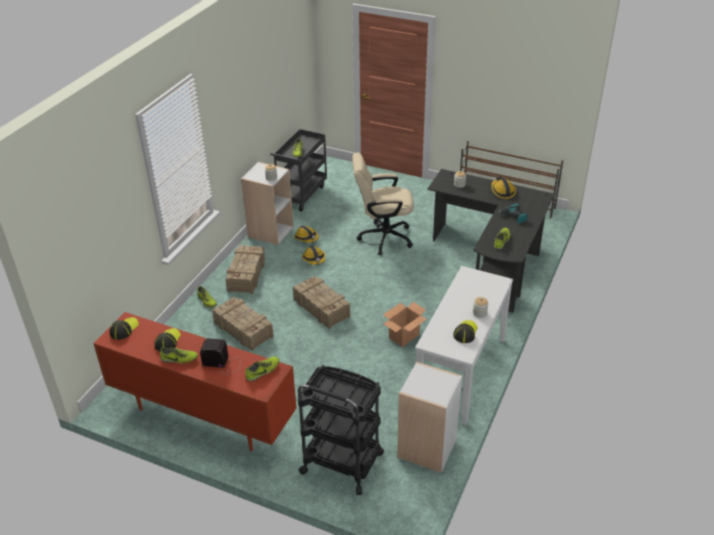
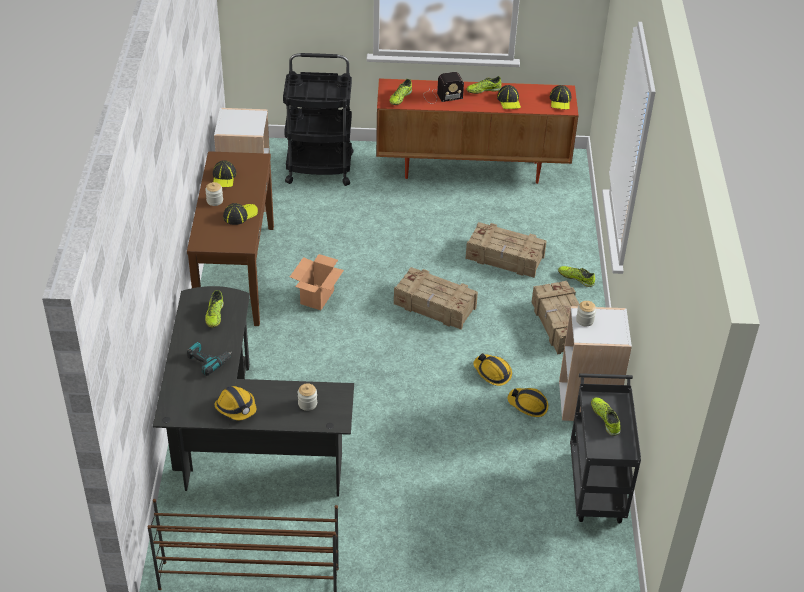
camera: 155 degrees right, 5 degrees up
(382, 238) = (418, 436): beige office chair -> none
(461, 372) = (235, 273): white console table -> brown console table
(462, 296) = (240, 215): none -> cap

